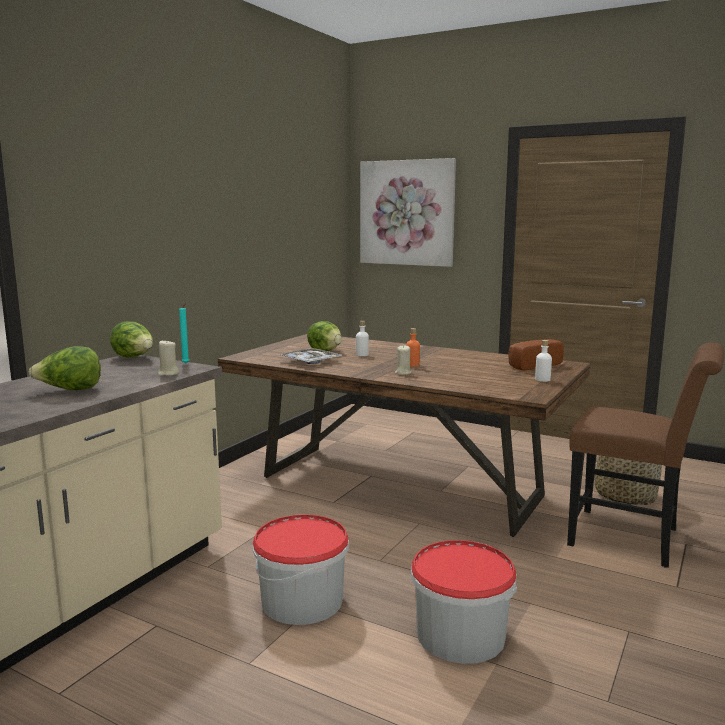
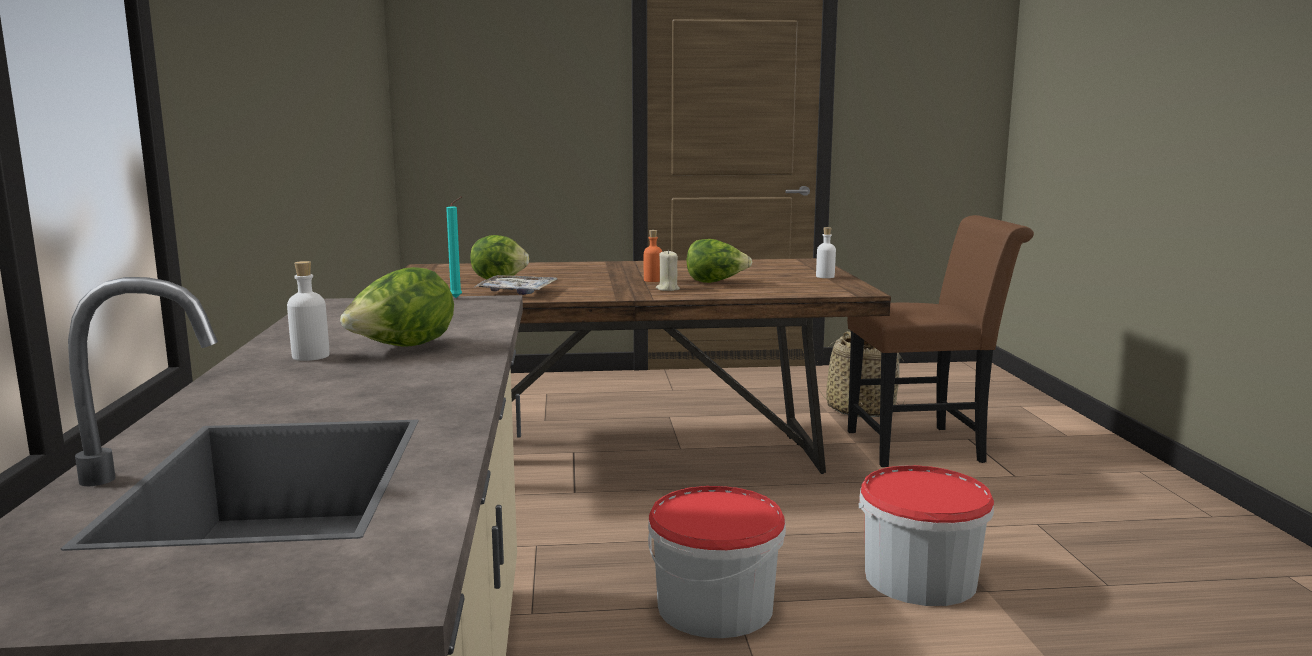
camera: 35 degrees left, 0 degrees up
(134, 358) = (345, 302): lettuce -> lettuce (716, 282)
(168, 373) = (477, 310): beige candle -> none
(362, 355) = (560, 278): white bottle -> white bottle (310, 356)
(407, 213) = (486, 84): picture -> none
(531, 365) = (777, 266): bread -> none

